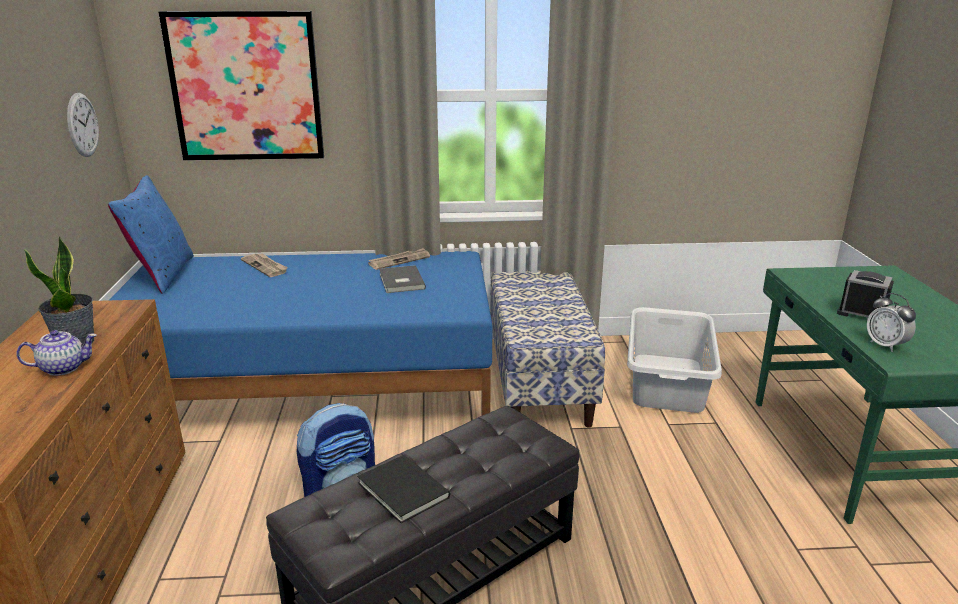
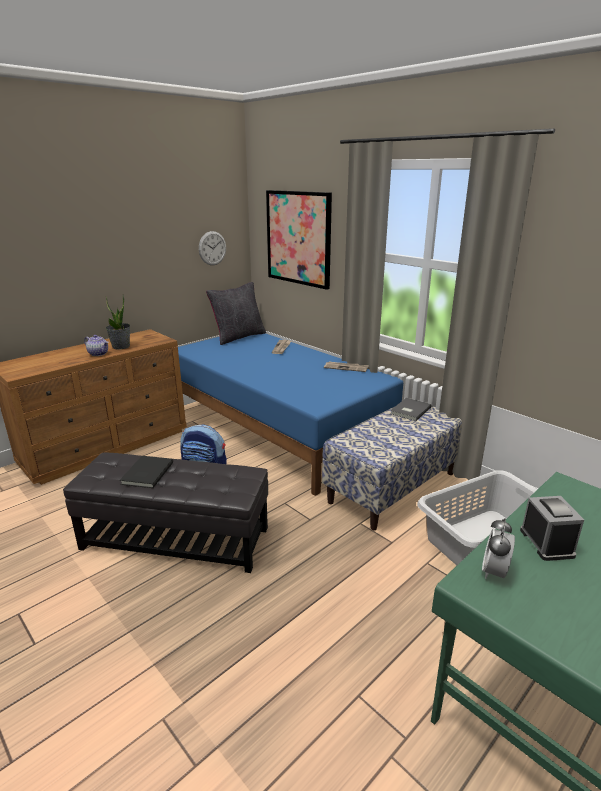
camera: 50 degrees right, 0 degrees up
(162, 274) = (238, 337): blue pillow -> black pillow
(400, 281) = (321, 378): grey book -> grey book (409, 410)

